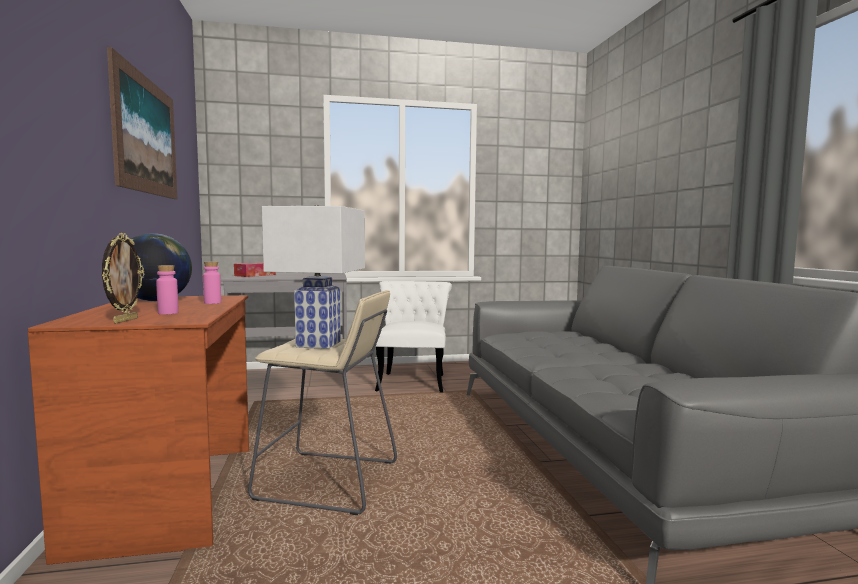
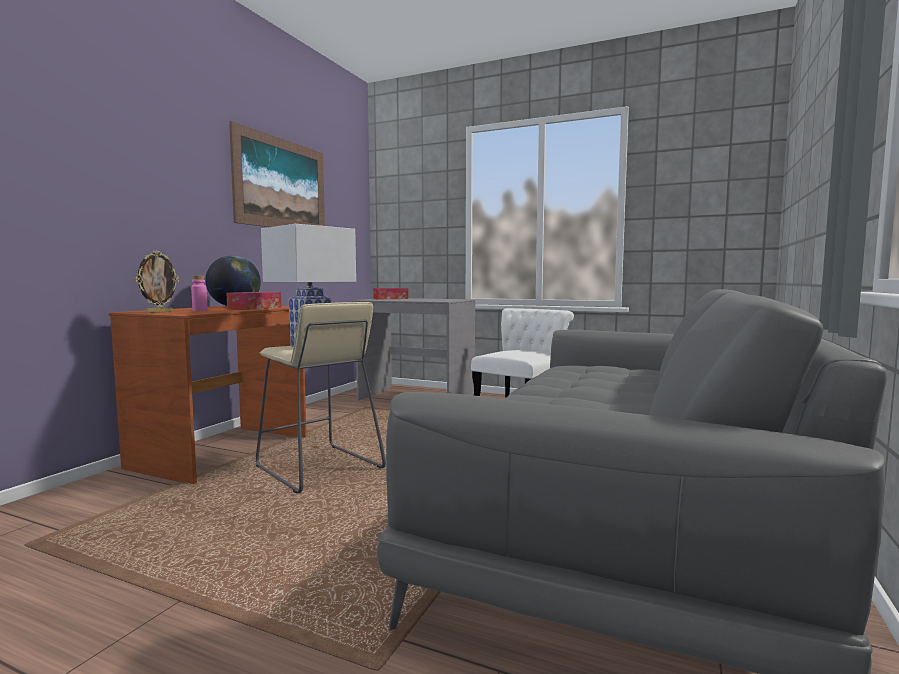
camera: 35 degrees right, 0 degrees up
(212, 303) = (255, 308): pink bottle -> tissue box

